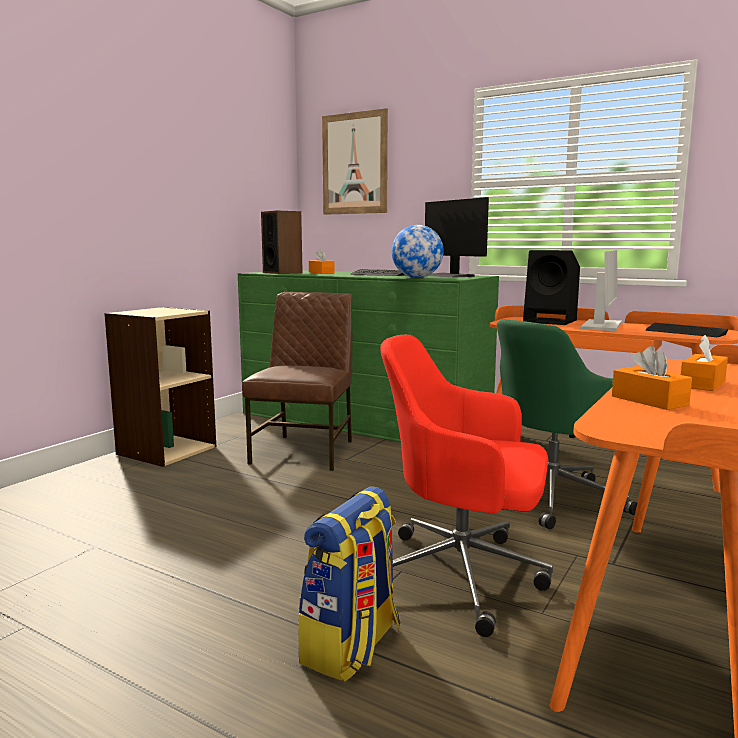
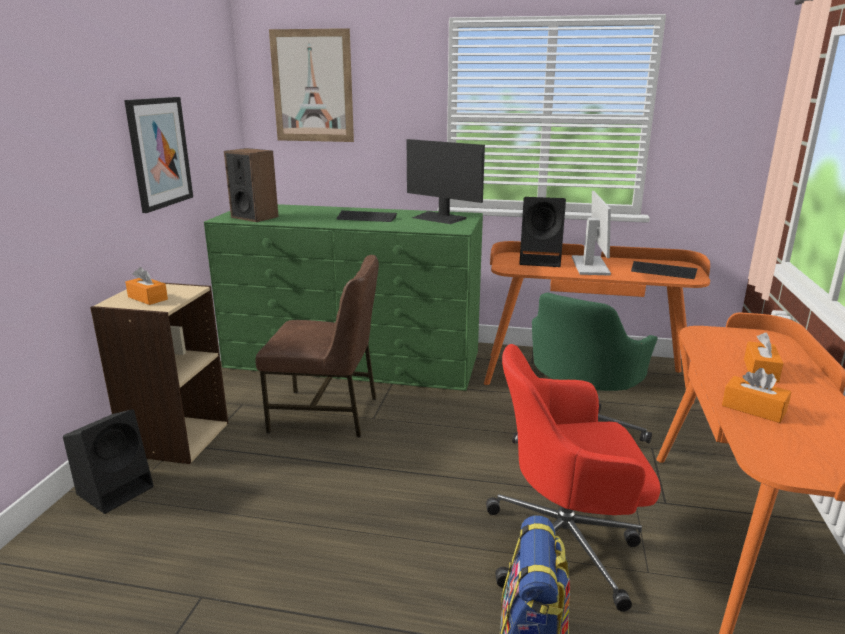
camera: 20 degrees left, 10 degrees up
(94, 473) = (117, 489): none -> black speaker
(199, 205) = (159, 153): none -> picture
(305, 451) = (326, 414): brown chair -> brown chair turned 105 degrees clockwise
(321, 272) = (297, 214): orange tissue box -> orange tissue box (147, 298)
(417, 277) = (419, 228): globe -> none

